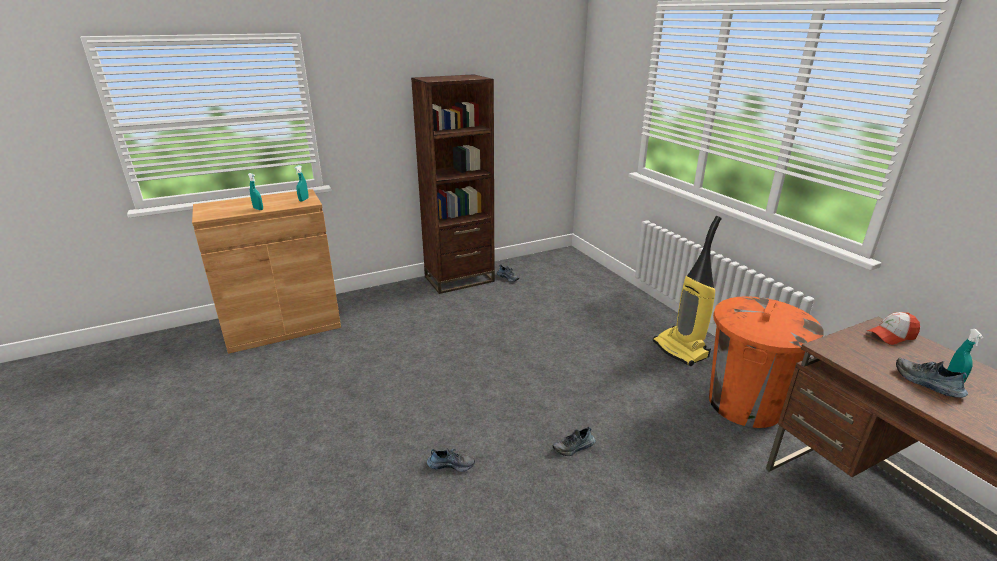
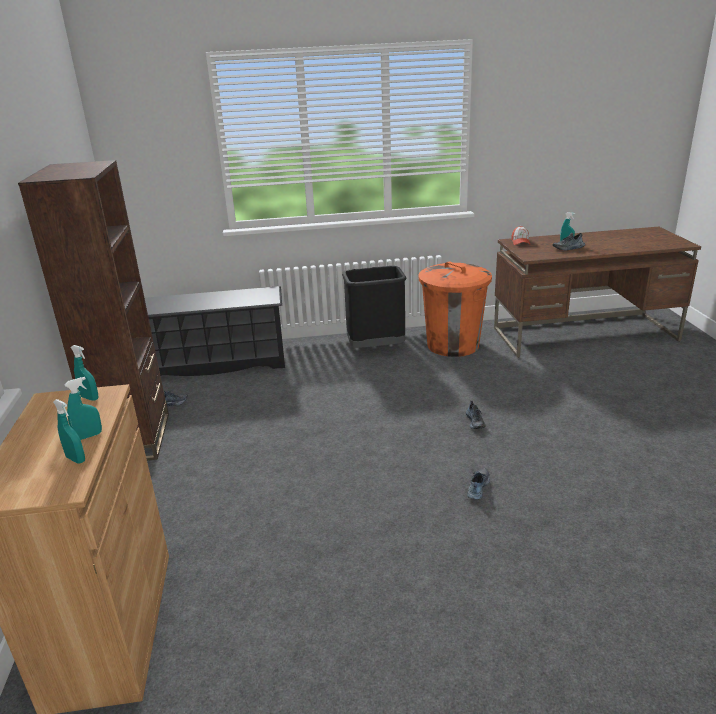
camera: 70 degrees left, 0 degrees up
(234, 212) = (76, 459): none -> turquoise spray bottle
(577, 277) = (213, 364): none -> black shoe rack
(681, 350) = (376, 348): vacuum cleaner -> black trash can

